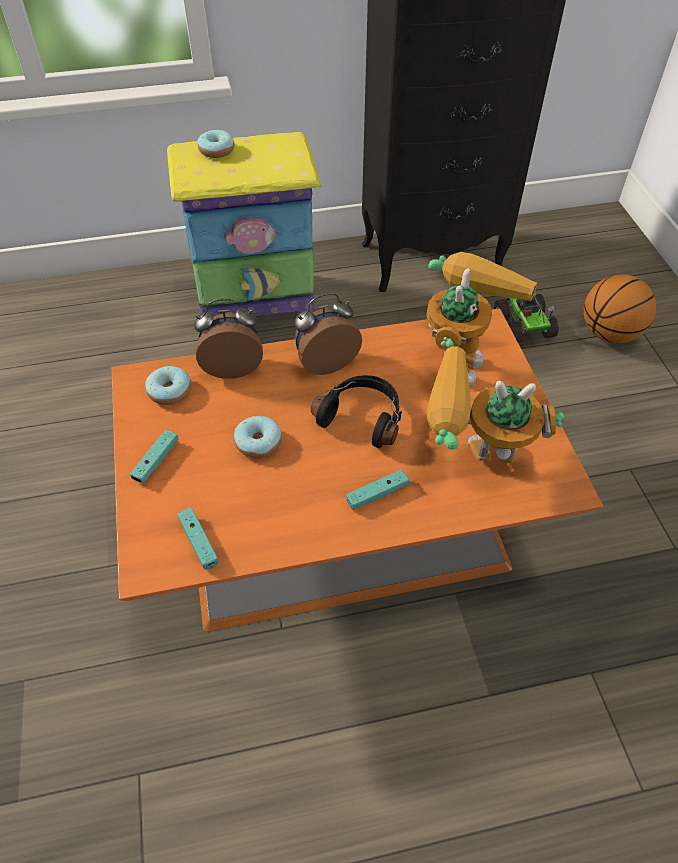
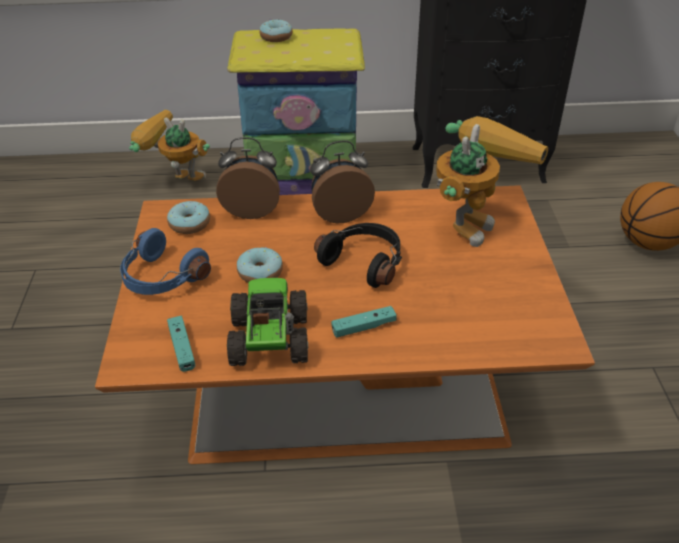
camera: 10 degrees right, 10 degrees down
(156, 461) = (161, 278): turquoise game controller -> blue headphones
(471, 461) = (464, 309): toy robot -> toy robot (175, 181)
(523, 327) = (559, 229): toy truck -> toy truck (269, 340)

